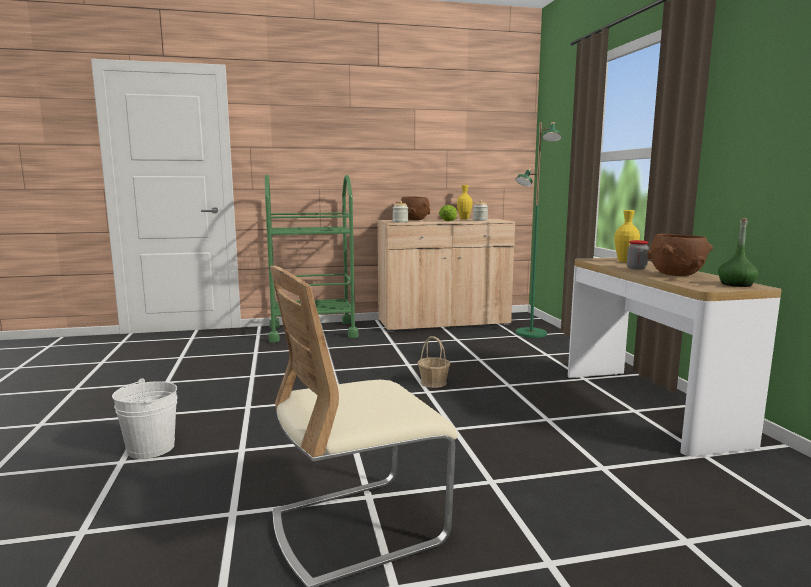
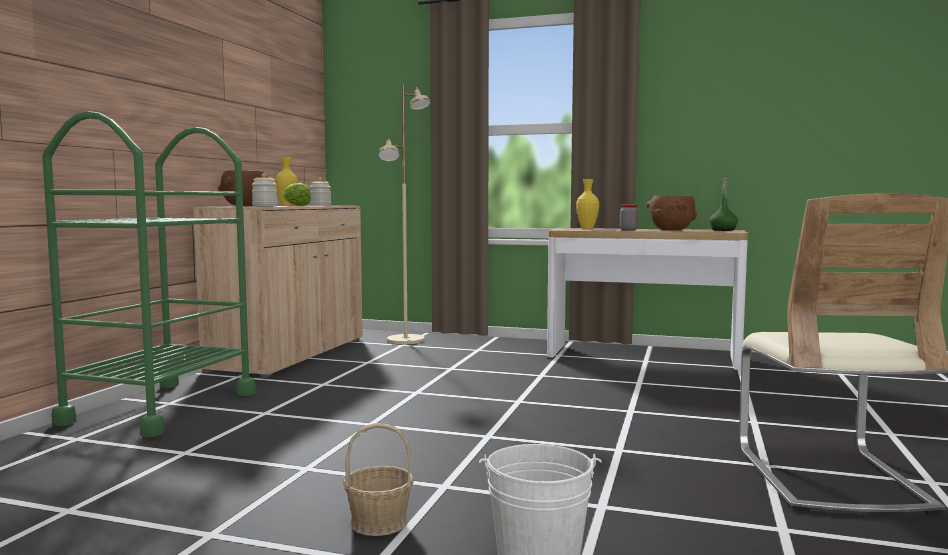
camera: 60 degrees left, 5 degrees down
(433, 382) = (494, 394): basket -> basket (378, 522)
(531, 334) = (406, 340): green floor lamp -> beige floor lamp

